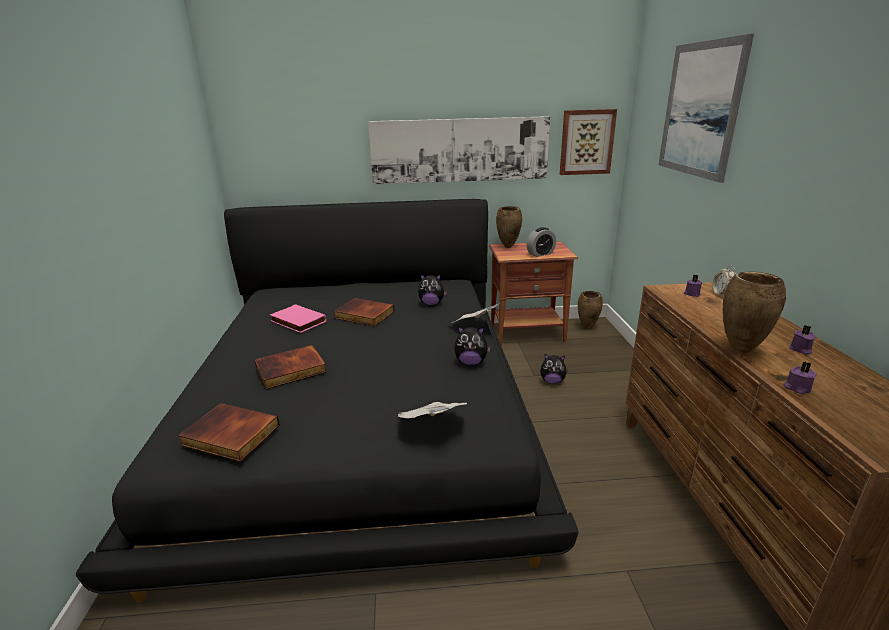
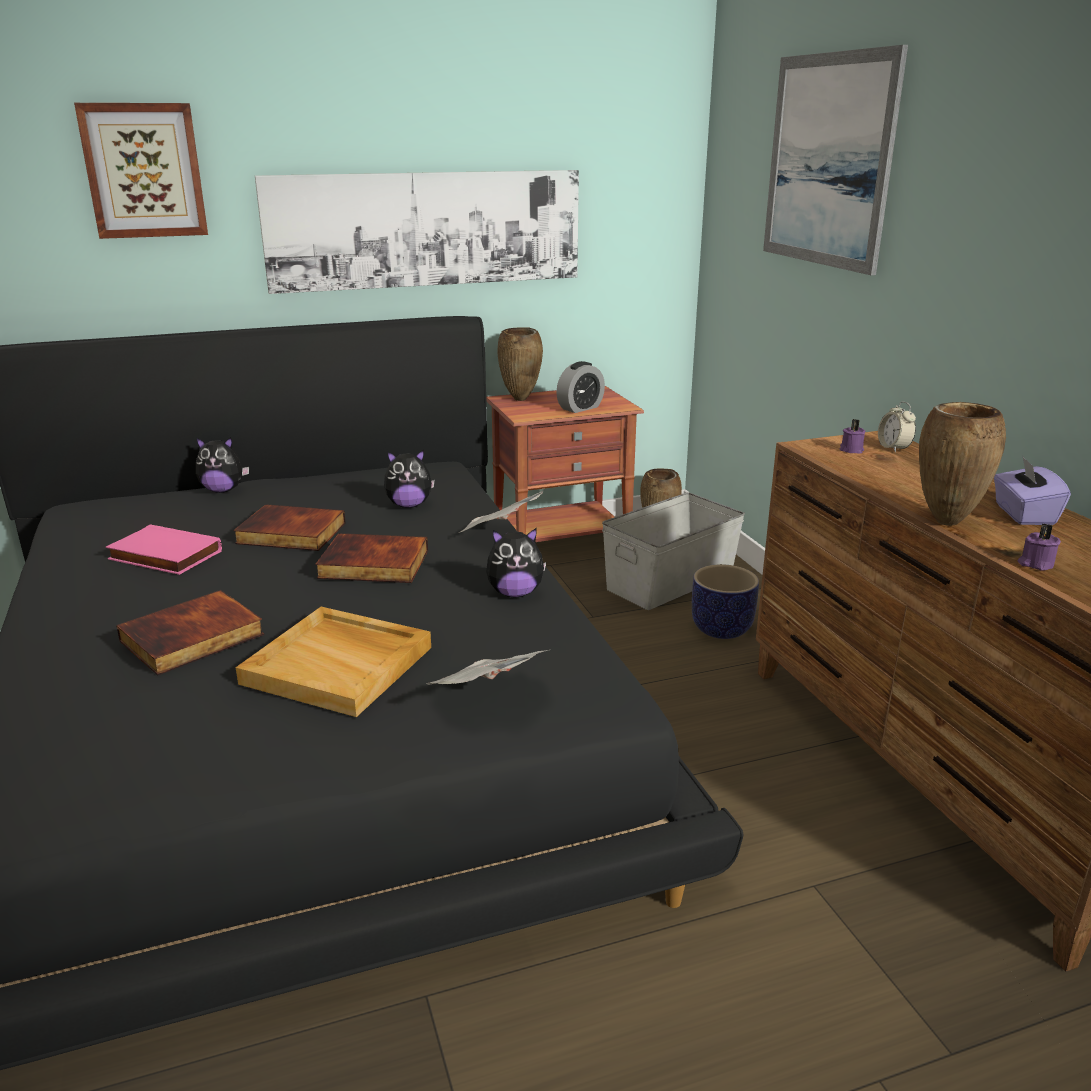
camera: 15 degrees left, 0 degrees up
(229, 436) = (123, 760): book -> book (372, 565)
(359, 395) = (340, 665): none -> beige tray
(552, 381) = (625, 622): plush toy -> plush toy (223, 490)
(586, 142) = (638, 214): picture -> picture (144, 171)
(587, 359) = (671, 581): none -> grey storage box
(611, 392) = (722, 629): none -> planter
(800, 350) = (1023, 514): purple candle -> purple tissue box

